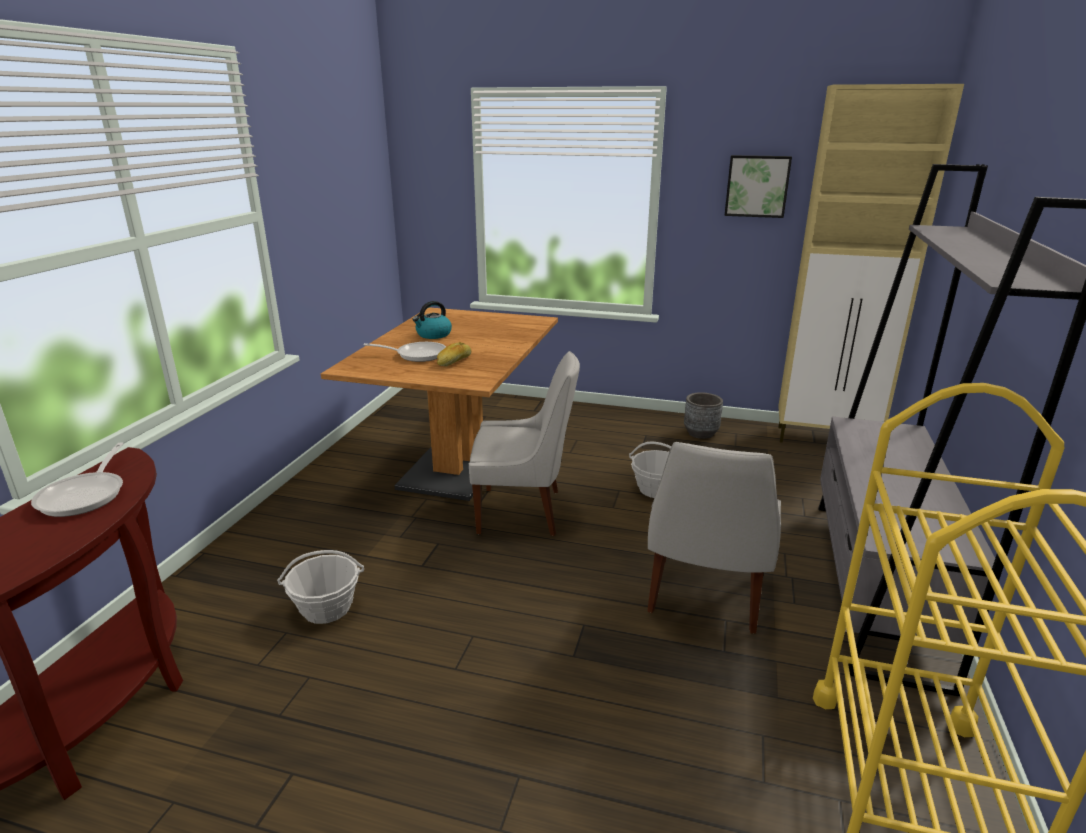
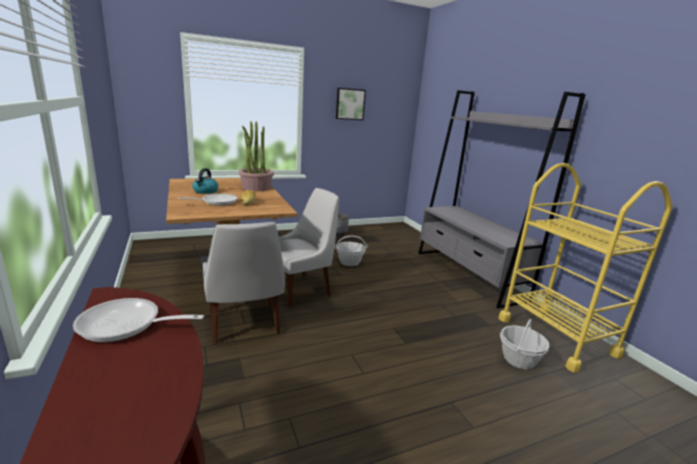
camera: 40 degrees left, 5 degrees down
(86, 495) = (126, 325): frying pan -> frying pan turned 135 degrees clockwise
(326, 608) = (249, 378): basket -> basket (519, 359)
(511, 336) = (256, 187): none -> potted plant
(704, 597) = (423, 299): white chair -> white chair (244, 324)
(826, 439) = (389, 227): beige cabinet -> none

